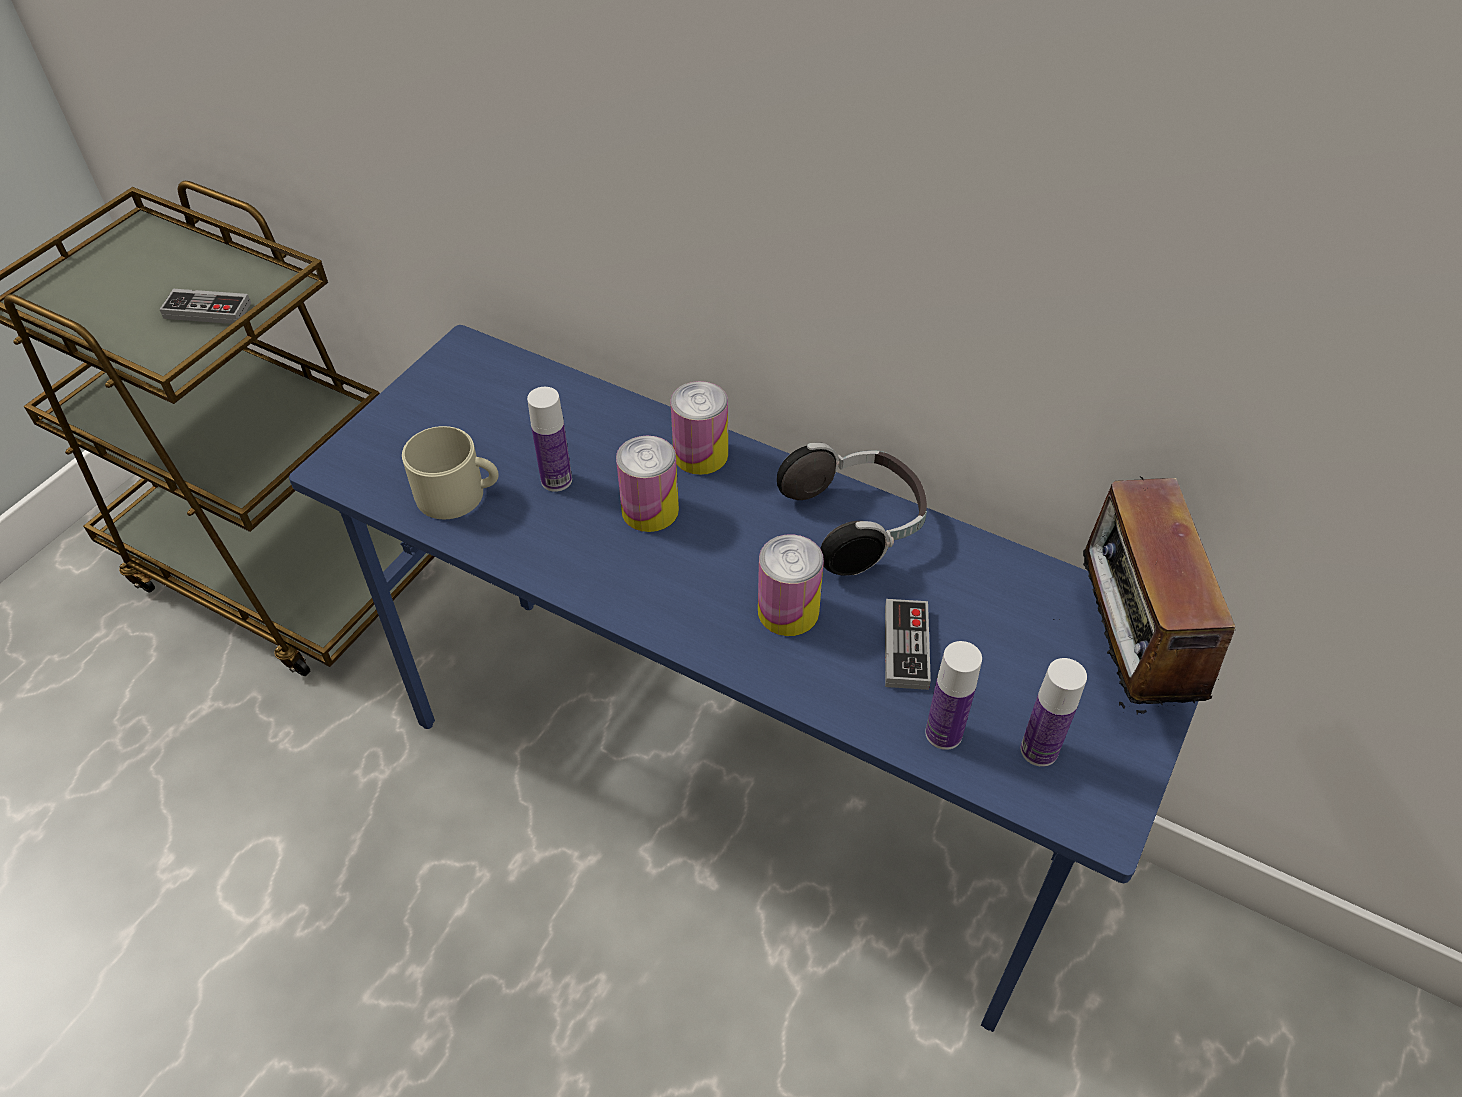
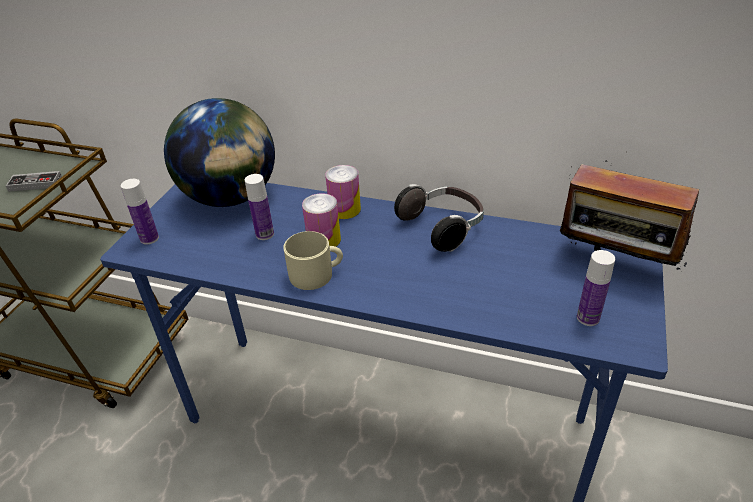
camera: 10 degrees left, 10 degrees down
(459, 494) = (208, 250): beige mug -> beige mug (316, 274)
(518, 393) = (231, 197): none -> globe
(788, 611) = (420, 275): can -> none
(906, 647) = (493, 281): game controller -> none
(943, 733) = (531, 319): bottle -> bottle (149, 238)
(1124, 658) = (614, 265): radio -> radio turned 45 degrees counterclockwise

